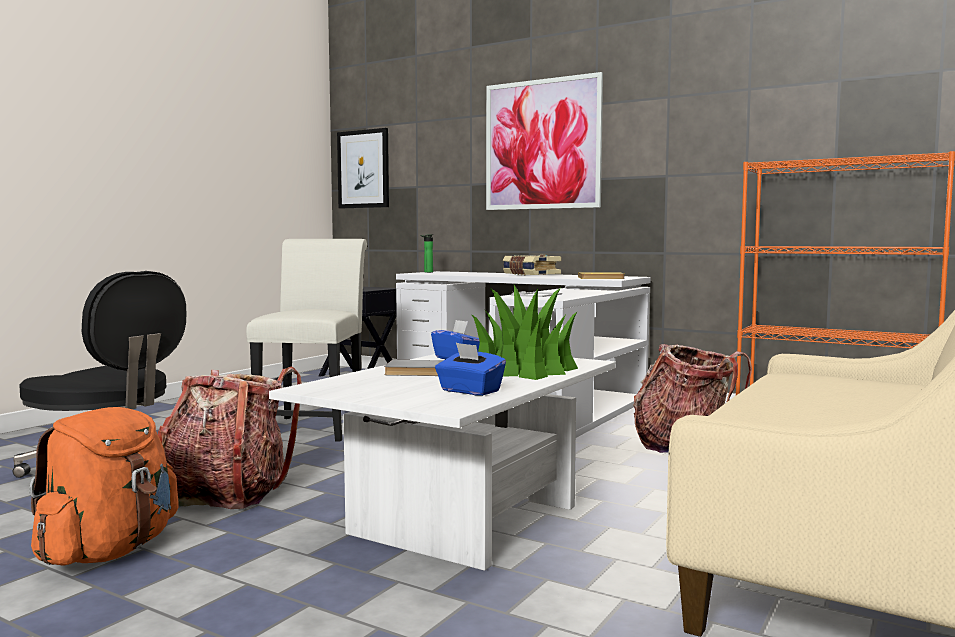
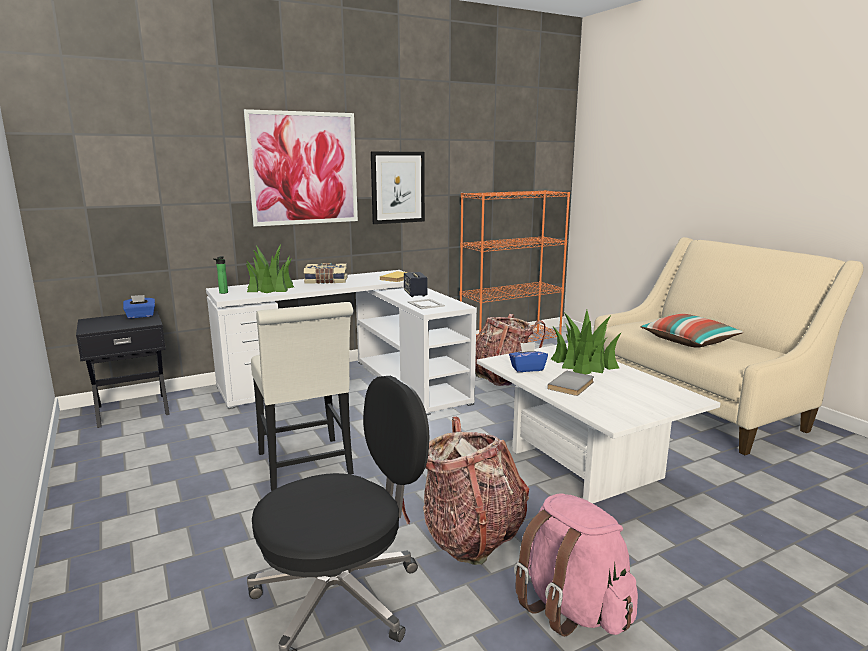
camera: 60 degrees left, 10 degrees up
(109, 551) = (571, 607): orange backpack -> pink backpack
(314, 427) = (306, 467): white chair -> white chair turned 150 degrees counterclockwise
(363, 169) = (78, 184): picture -> picture (397, 187)
(469, 391) = (647, 387): blue tissue box -> blue tissue box (140, 316)
(471, 273) = (271, 287): none -> potted plant
(575, 292) = (415, 294): none -> speaker
(800, 400) = (688, 342): none -> pillow

